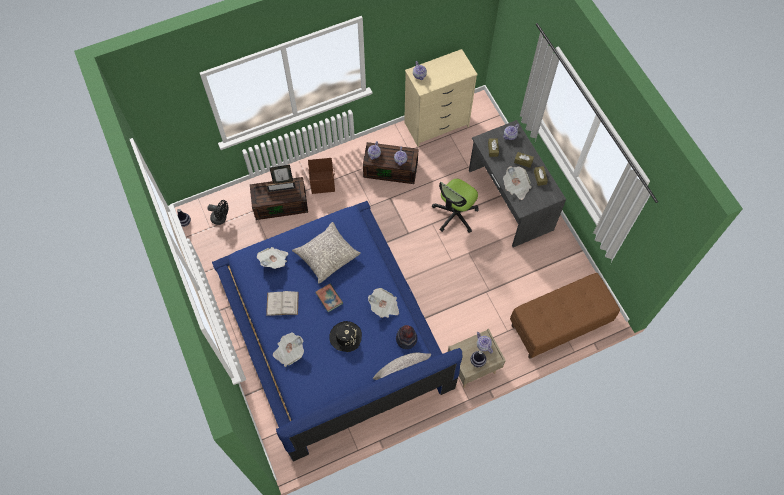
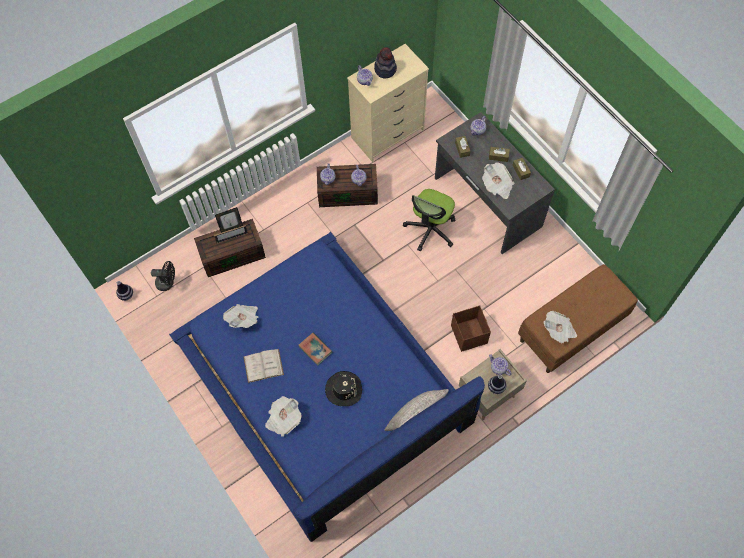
camera: 10 degrees left, 0 degrees up
(322, 182) = (274, 220): brown storage box -> brown storage box (469, 334)
(327, 255) = (302, 302): grey pillow -> none
(384, 307) = (379, 347): newspaper -> newspaper (558, 331)
(406, 338) = (412, 377): hat -> hat (385, 69)

